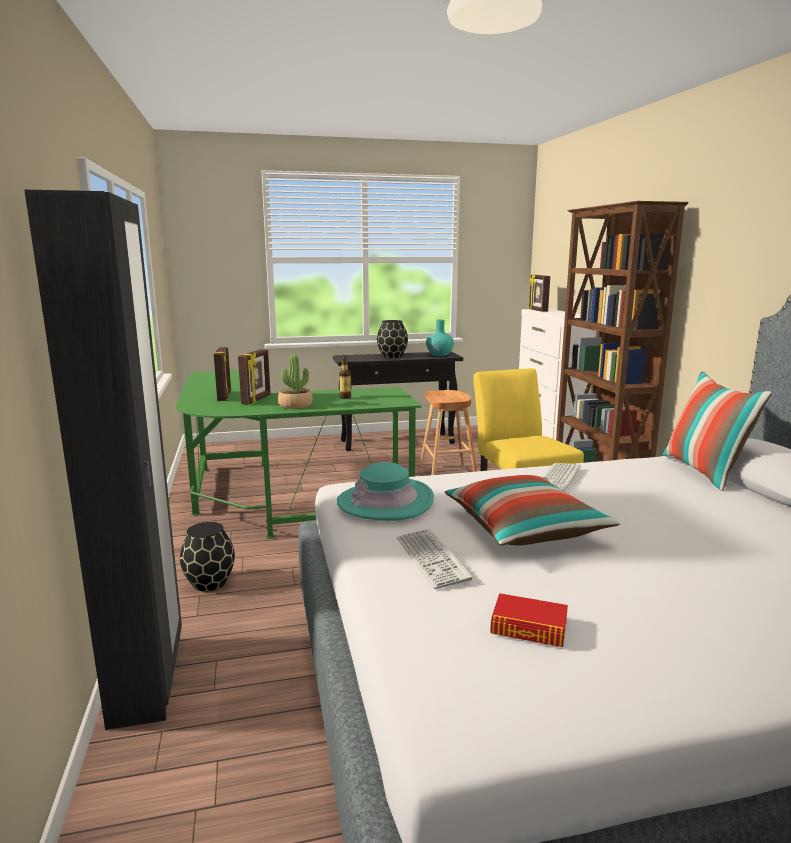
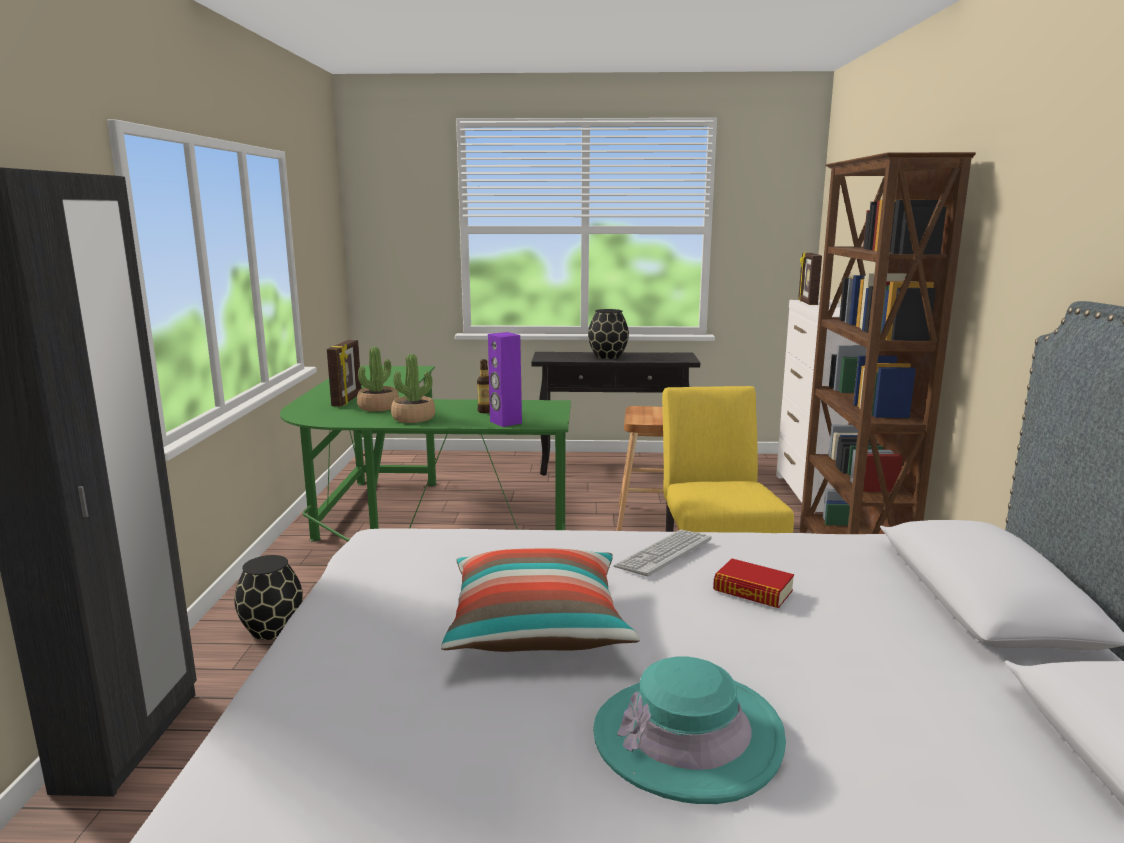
camera: 15 degrees right, 0 degrees up
(257, 399) = (378, 407): picture frame -> potted plant
(370, 403) = (505, 422): none -> purple speaker
(385, 501) = (398, 562): turquoise hat -> turquoise hat (687, 736)
(431, 559) = (374, 653): keyboard -> none
(439, 355) = (672, 357): turquoise vase -> none
(529, 628) = (391, 780): book -> book (752, 591)
(704, 472) = (898, 568): pillow -> none

